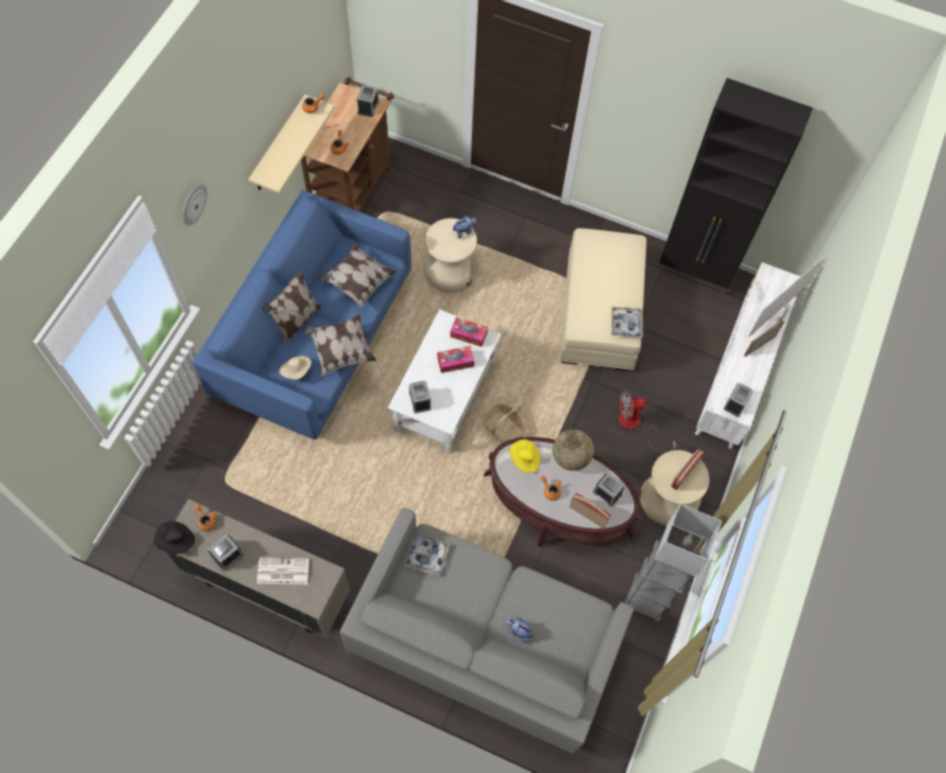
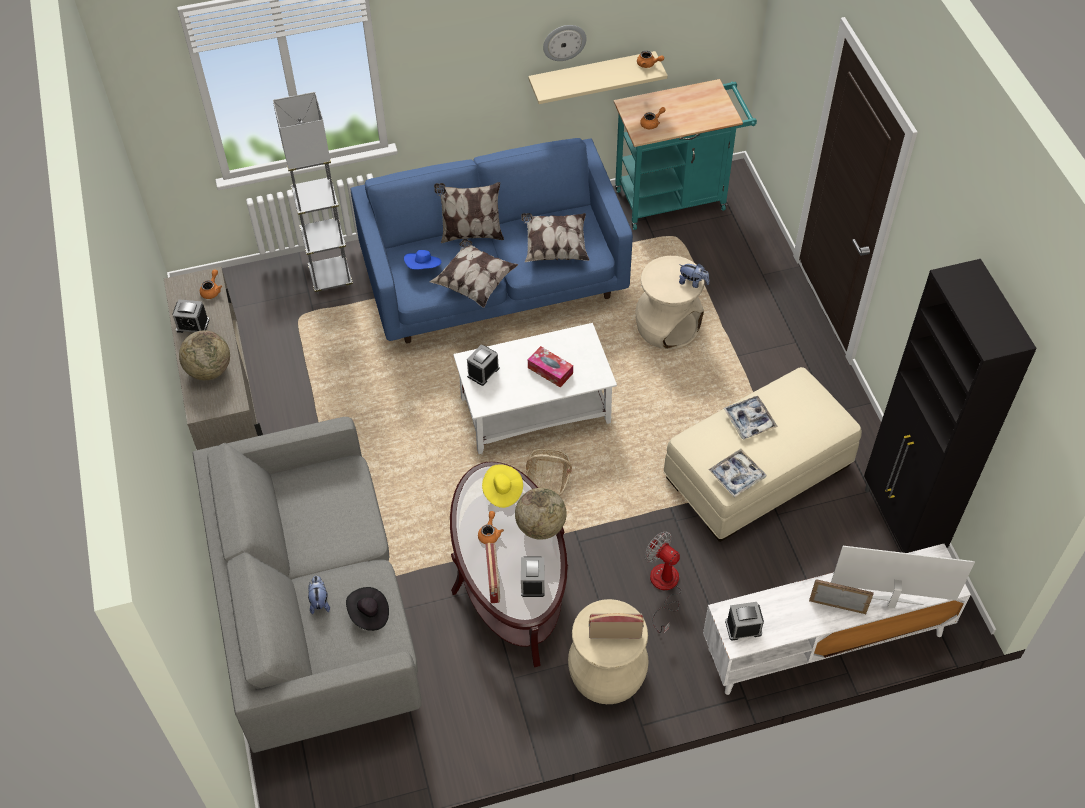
camera: 55 degrees right, 10 degrees down
(177, 541) = (177, 285): black hat -> black hat (369, 614)
(193, 204) = (435, 39): wall clock -> wall clock (564, 42)
(282, 571) = (209, 370): newspaper -> globe
(296, 371) = (423, 267): beige hat -> blue hat
(353, 185) = (677, 197): brown cart -> turquoise cart
(368, 107) = (717, 113): alarm clock -> none
(426, 555) = (332, 479): tray -> tray (749, 420)
(468, 334) = (589, 361): tissue box -> none
(646, 598) = (480, 723): grey floor lamp -> grey floor lamp (331, 278)

